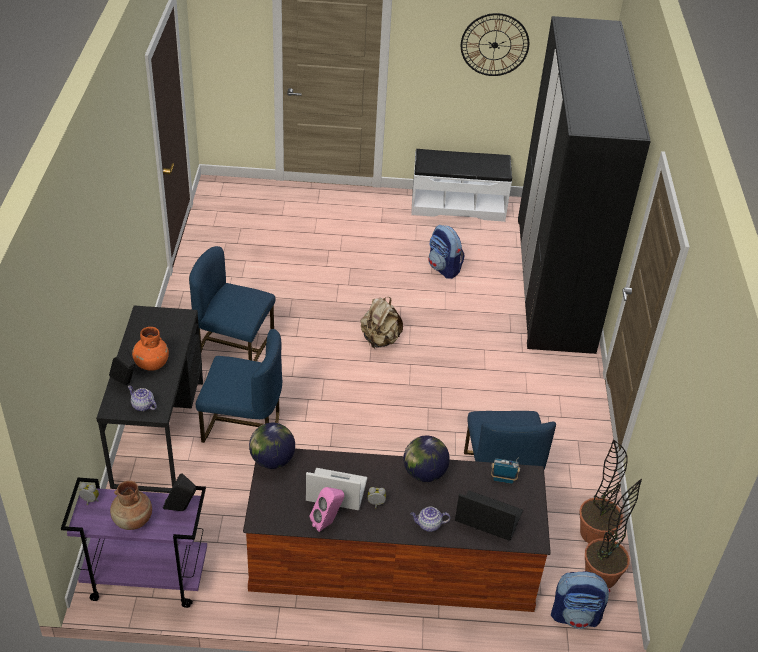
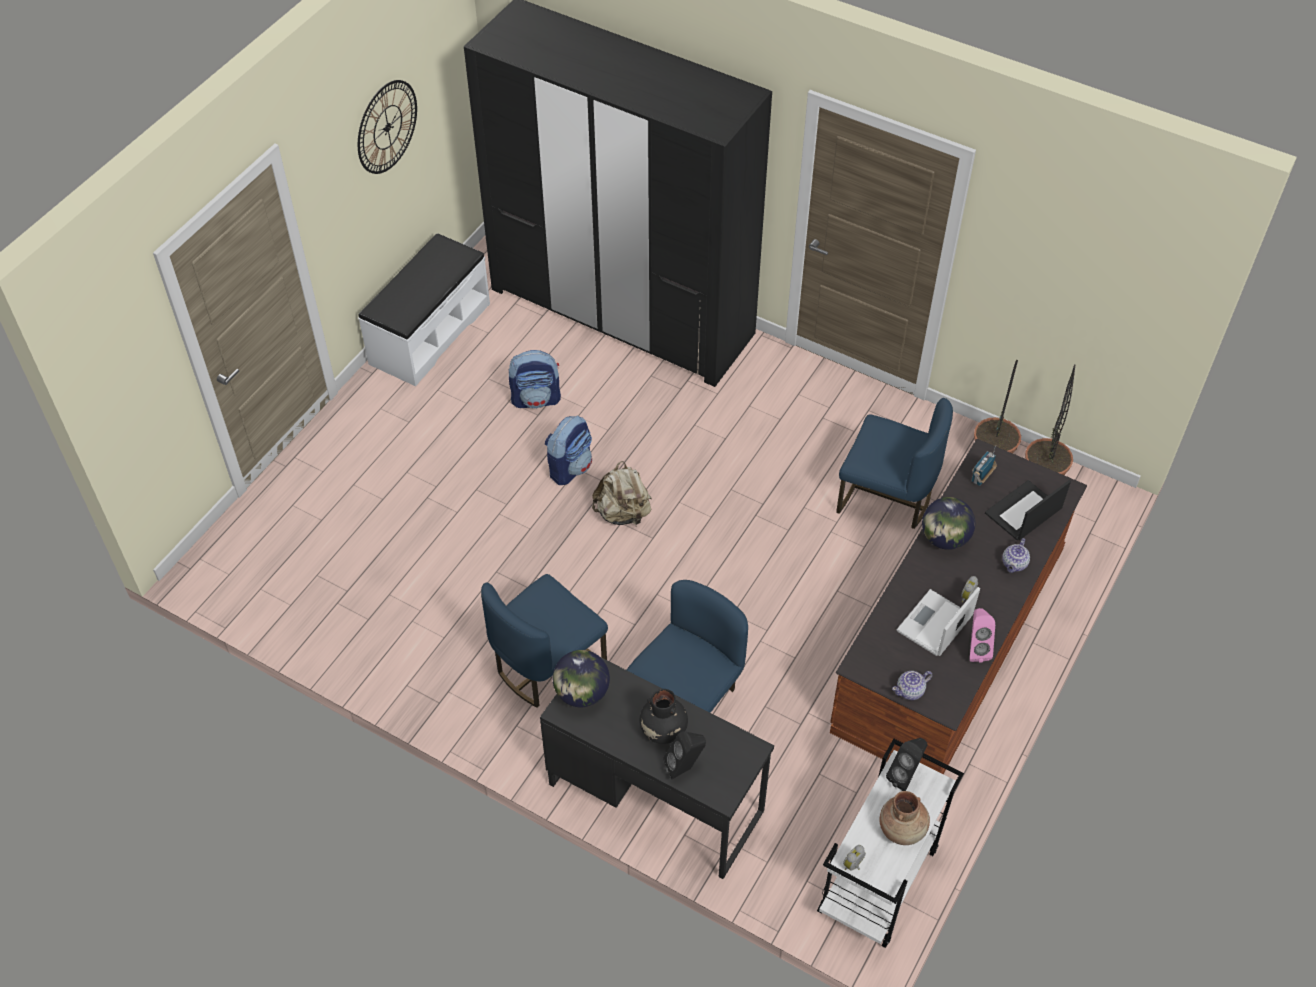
camera: 60 degrees left, 10 degrees up
(143, 406) = (733, 761): teapot -> teapot (910, 691)
(145, 579) = (878, 882): purple cart -> white cart
(151, 364) = (663, 730): orange vase -> black vase
(272, 460) = (865, 666): globe -> globe (582, 693)
(575, 615) = (1080, 519): backpack -> backpack (570, 467)

